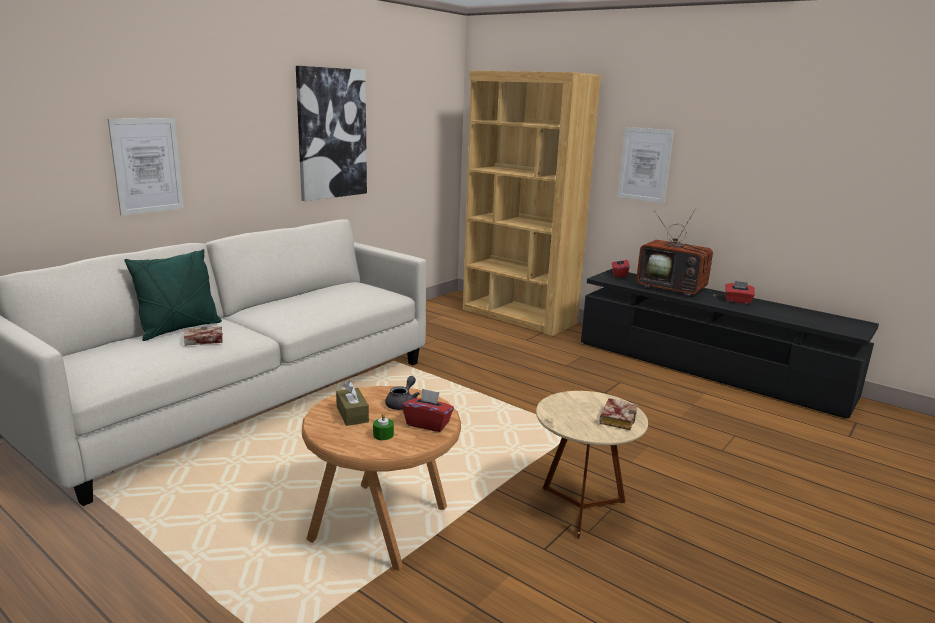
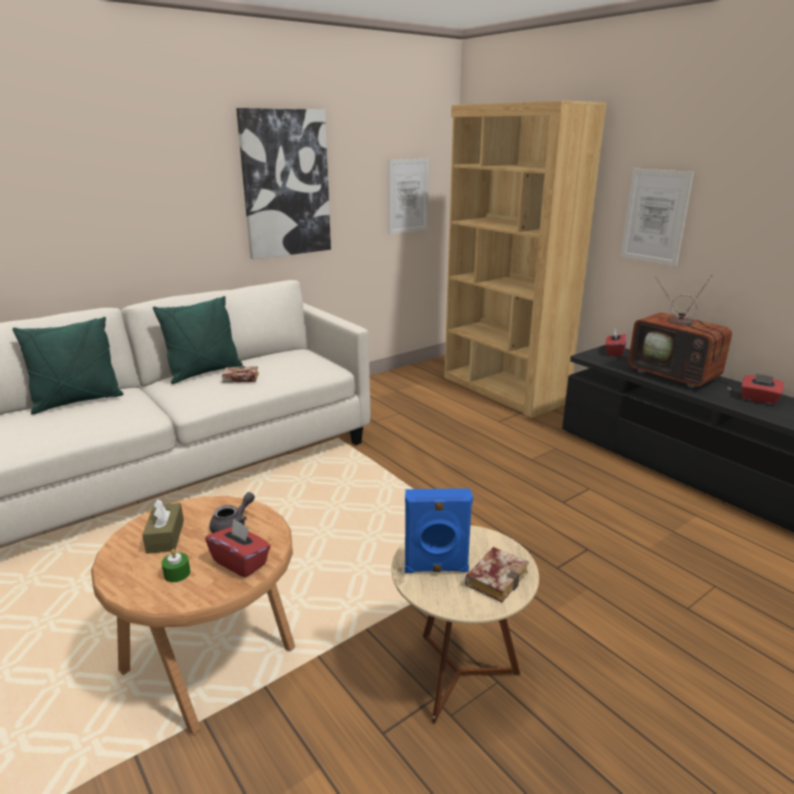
camera: 15 degrees right, 5 degrees up
(147, 166) = (61, 225): picture -> picture (408, 196)
(202, 340) = (85, 418): book -> book (239, 379)
(282, 302) = (204, 372): none -> green pillow
(572, 417) = (436, 569): none -> blue speaker

